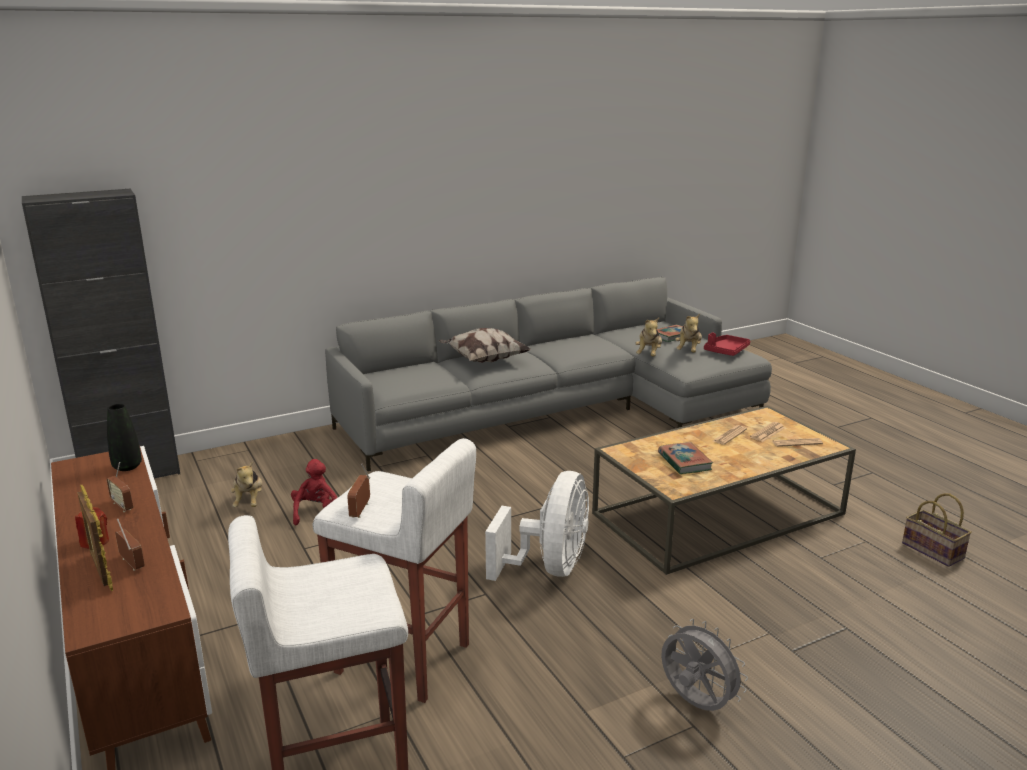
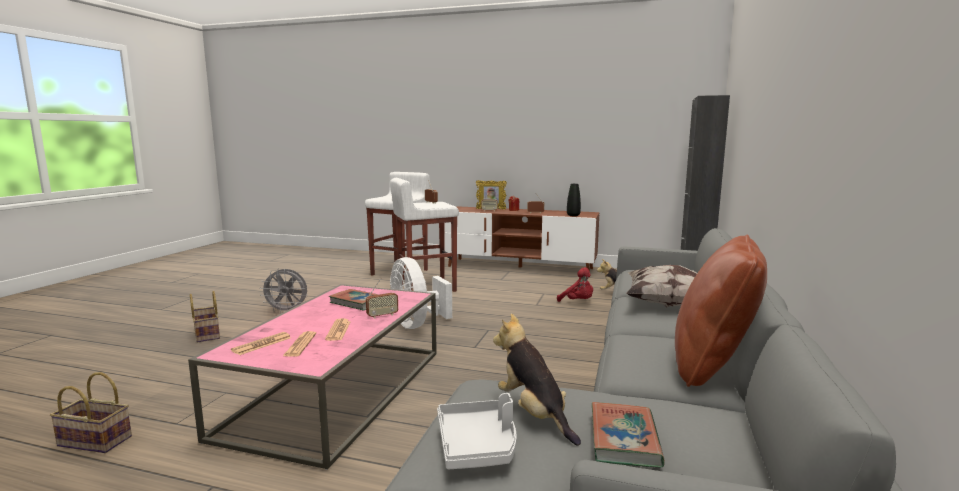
camera: 135 degrees right, 10 degrees down
(569, 339) = (712, 366): none -> brown pillow
(649, 355) = (569, 383): plush toy -> none
(679, 437) = (382, 315): none -> radio
(717, 514) = (338, 392): brown coffee table -> pink coffee table
(726, 351) = (478, 445): red tray -> grey tray
(846, 693) = (206, 334): none -> basket

